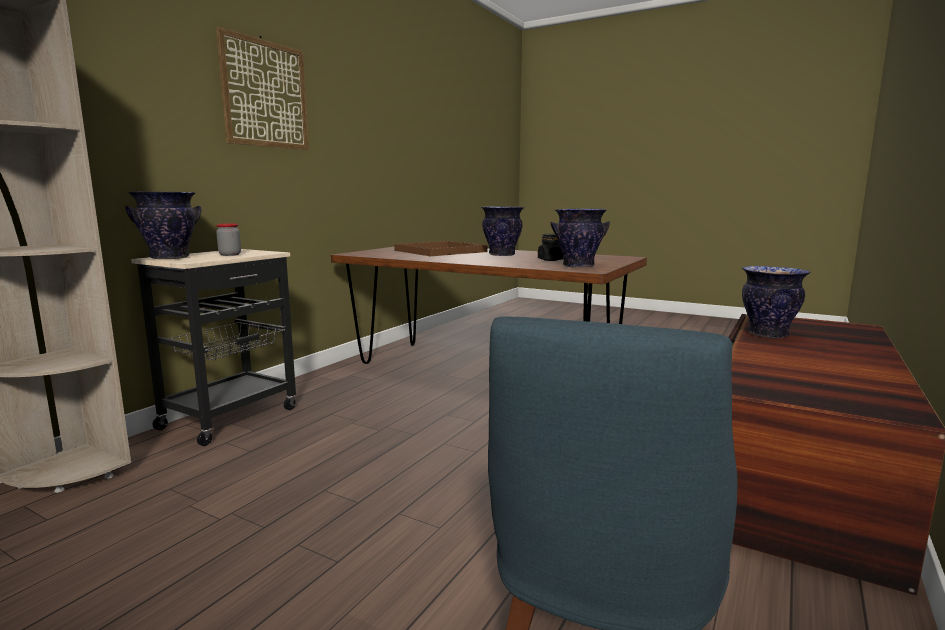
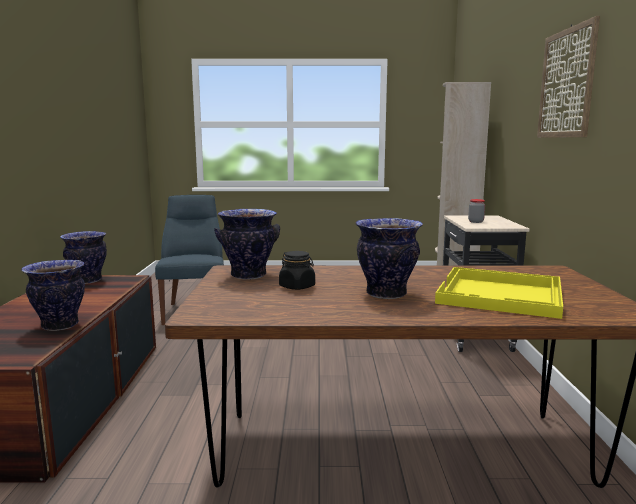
camera: 150 degrees right, 0 degrees up
(170, 257) = (485, 217): vase -> vase (87, 280)
(440, 251) = (501, 295): brown tray -> yellow tray

